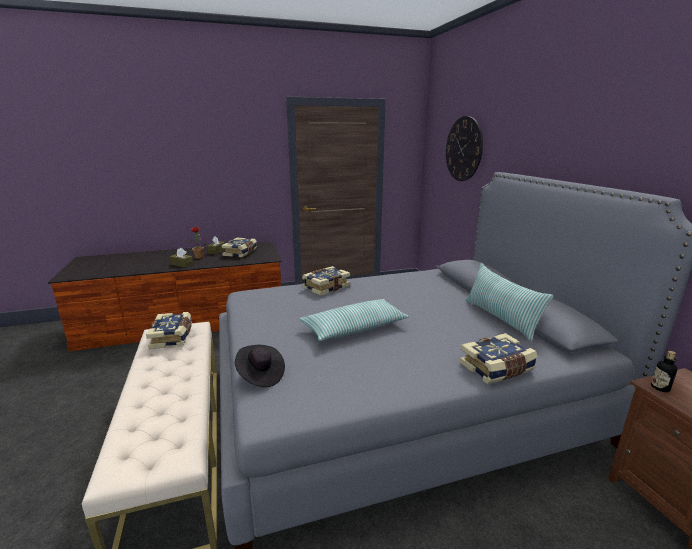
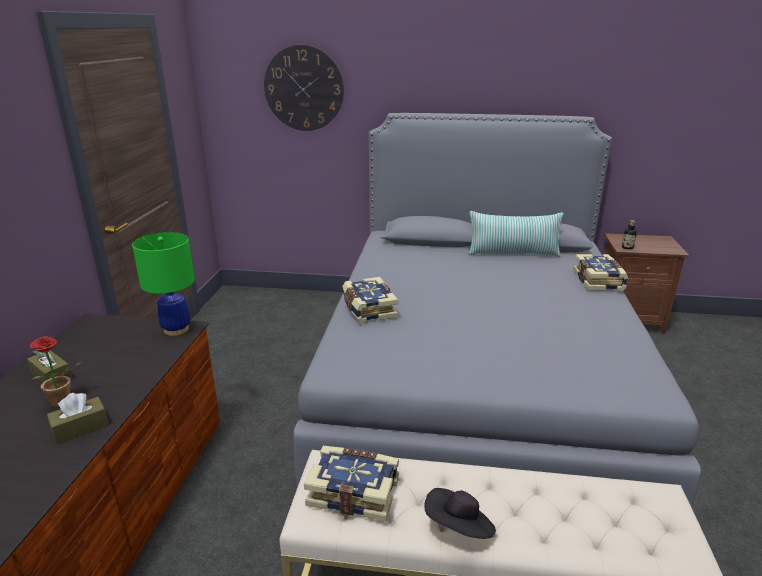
camera: 65 degrees left, 5 degrees up
(241, 253) = (109, 351): book -> none
(260, 375) = (585, 390): black hat -> black hat (459, 528)
(268, 257) = (176, 329): none -> green table lamp
(354, 328) = (498, 318): pillow -> none

